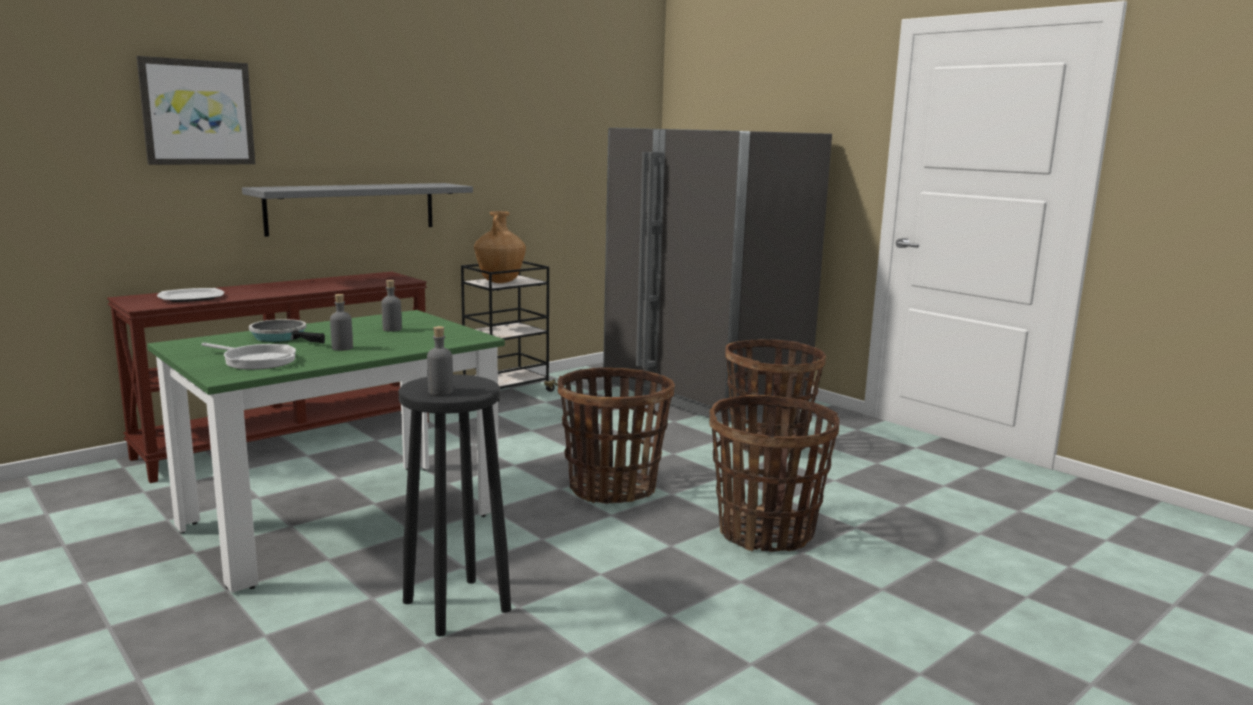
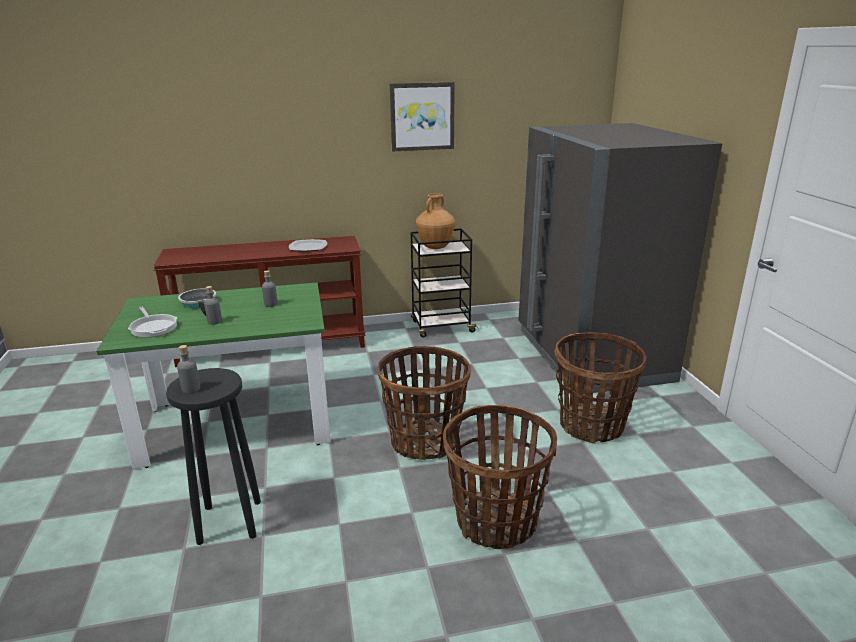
camera: 30 degrees right, 10 degrees up
(190, 297) = (201, 254): plate -> plate (308, 247)
(197, 112) = (212, 129): picture -> picture (422, 116)
(352, 208) = (324, 190): grey shelf -> none

